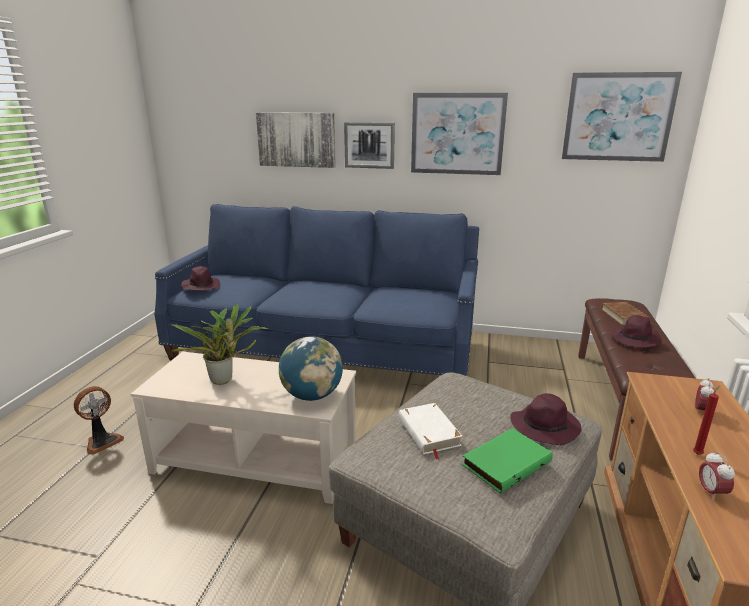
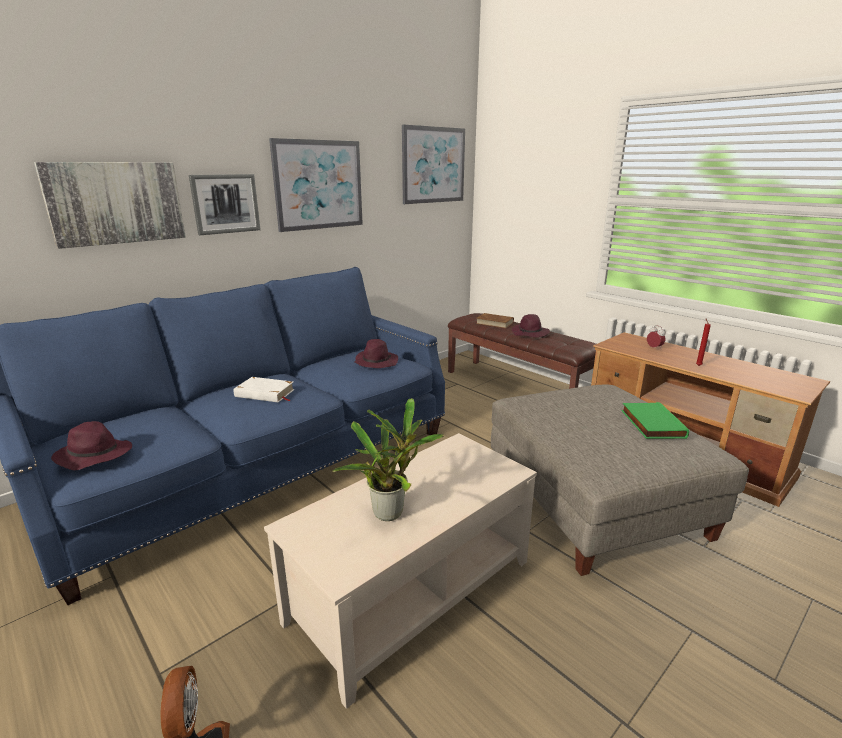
camera: 55 degrees left, 0 degrees up
(312, 395) = (483, 467): globe -> none
(428, 432) = (594, 435): white book -> white book (265, 393)
(545, 426) = (613, 396): purple hat -> purple hat (376, 362)
(711, 492) = (736, 377): alarm clock -> none

